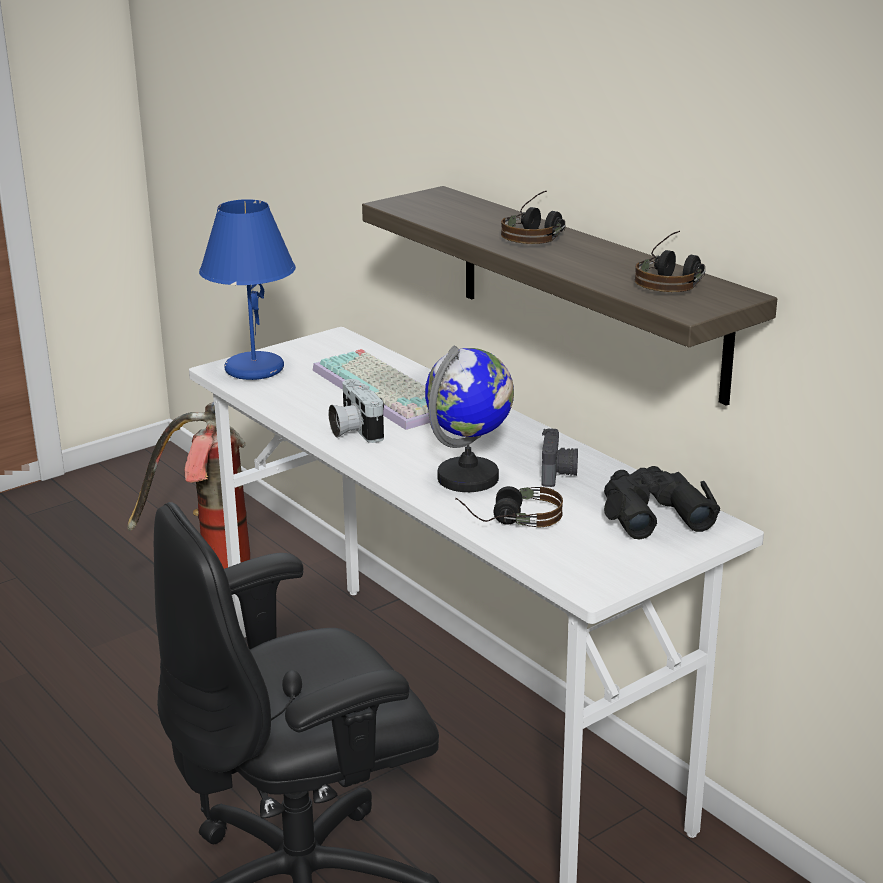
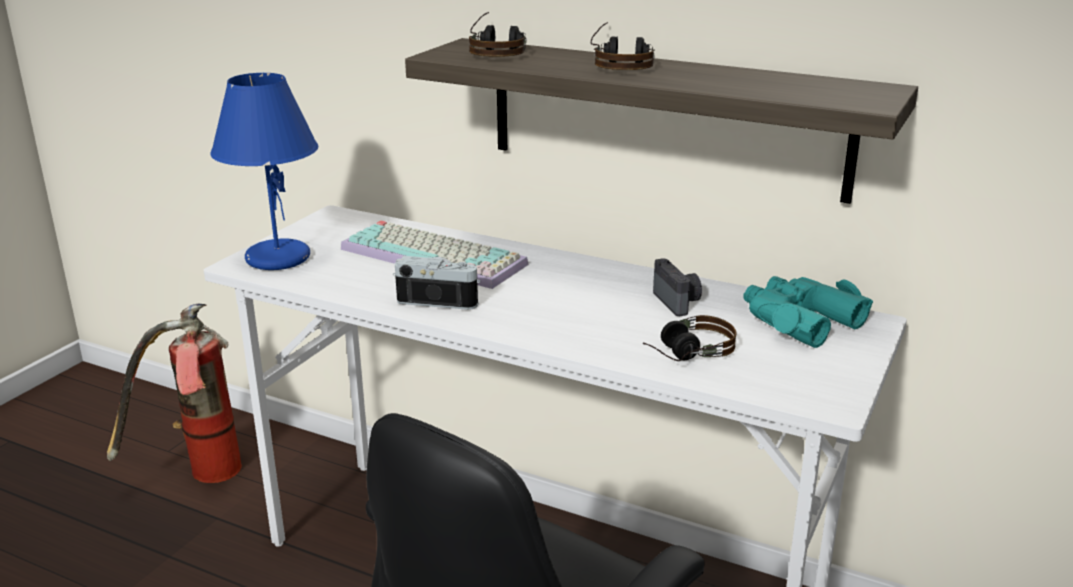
camera: 25 degrees left, 0 degrees up
(353, 430) = (440, 299): camera -> camera turned 150 degrees clockwise
(469, 478) = (602, 323): globe -> none
(652, 512) = (798, 320): black binoculars -> turquoise binoculars
(672, 279) = (808, 83): headphones -> headphones (497, 51)

